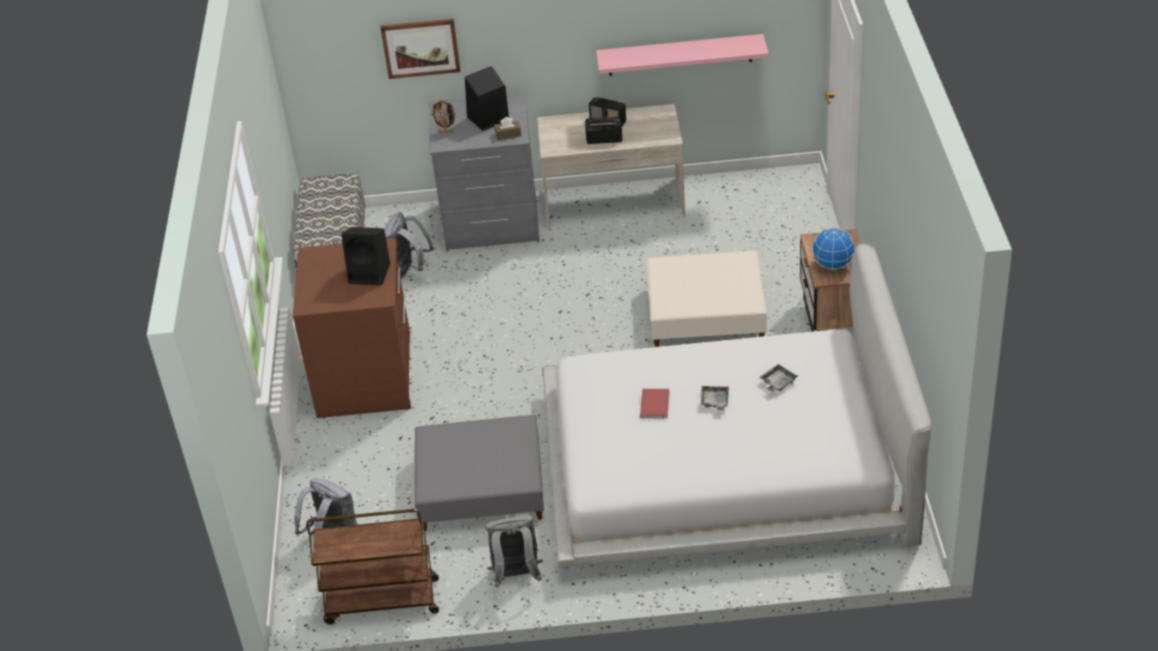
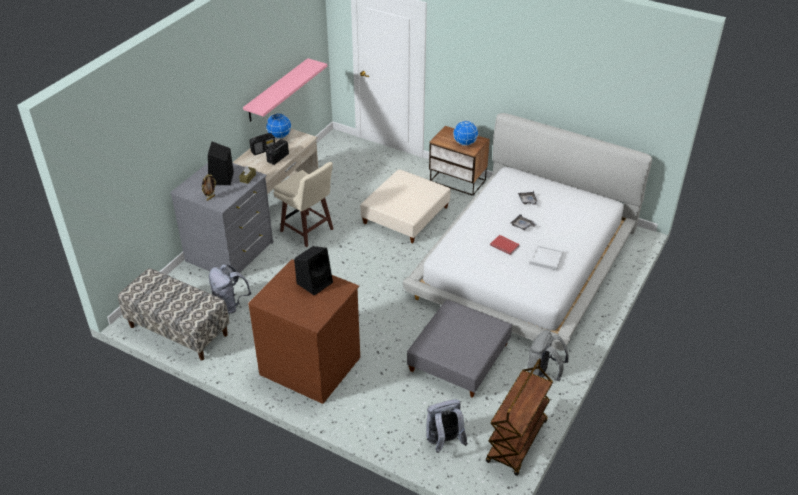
camera: 60 degrees left, 0 degrees up
(420, 47) = (160, 153): picture -> none
(588, 255) = (307, 231): none -> beige stool
(649, 117) = (279, 136): none -> globe
(667, 453) = (546, 258): none -> white tray

